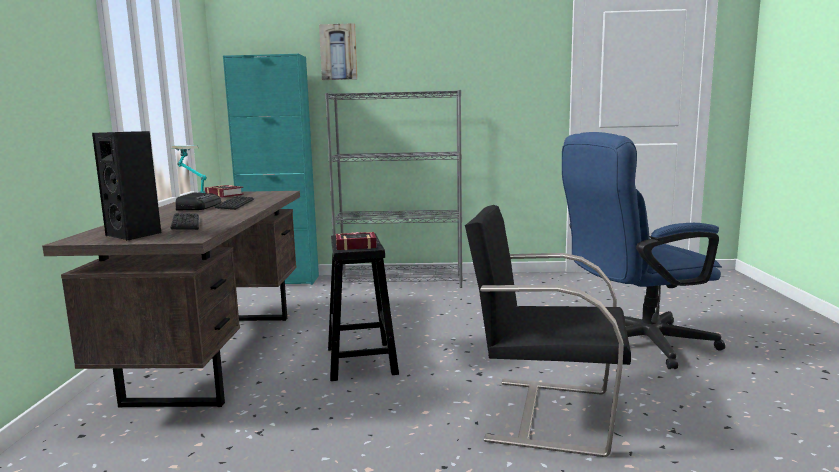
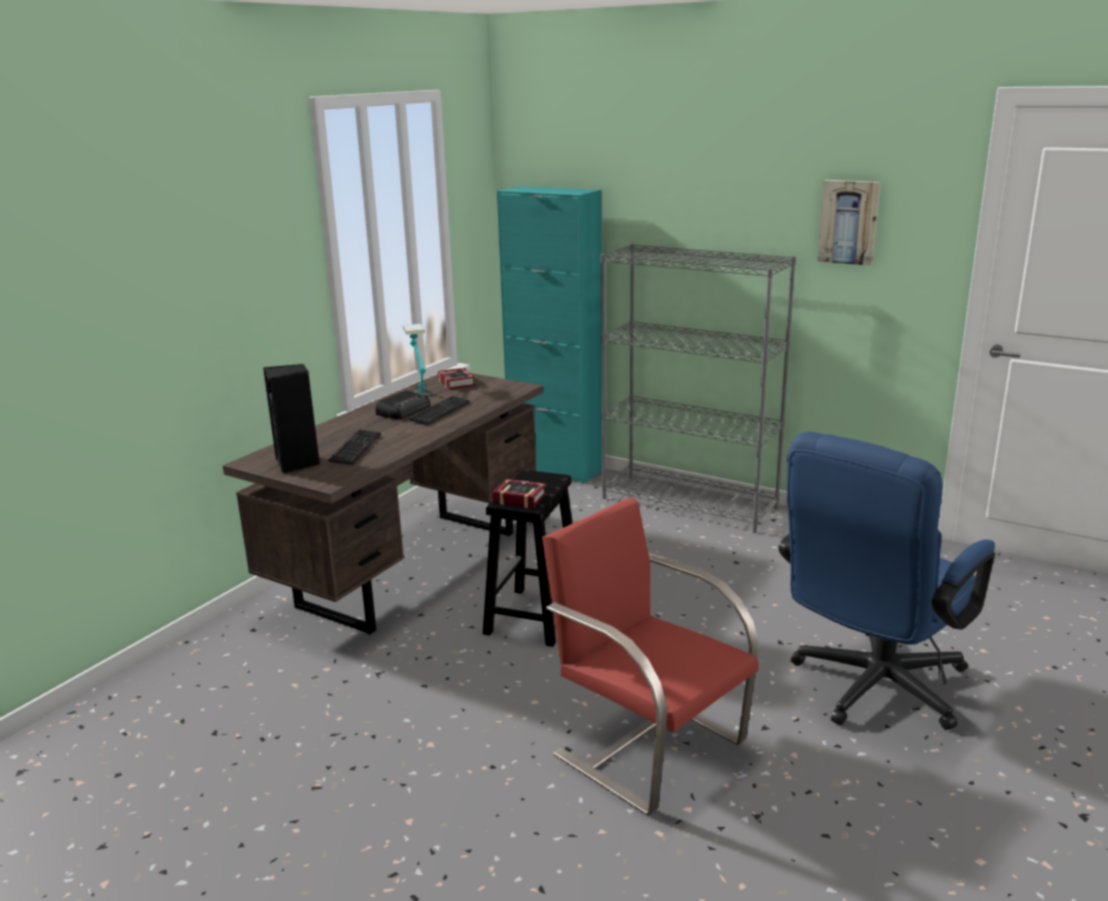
camera: 30 degrees right, 10 degrees up
(338, 52) = (643, 185): picture -> picture (849, 222)
(546, 413) = (648, 746): black chair -> red chair
(635, 344) = (871, 690): blue office chair -> blue office chair turned 60 degrees counterclockwise

